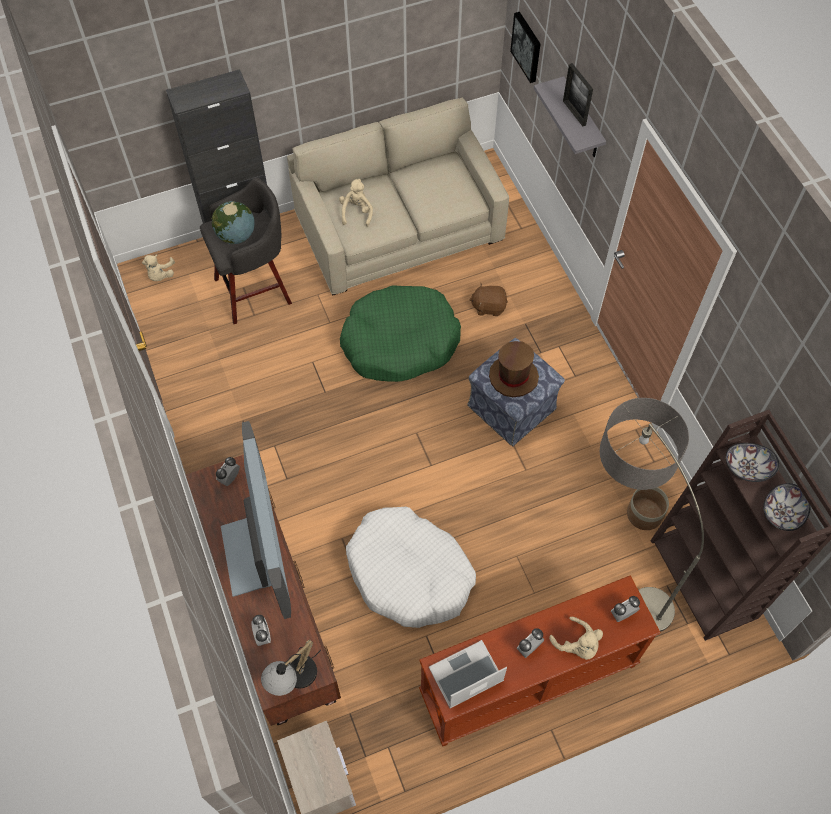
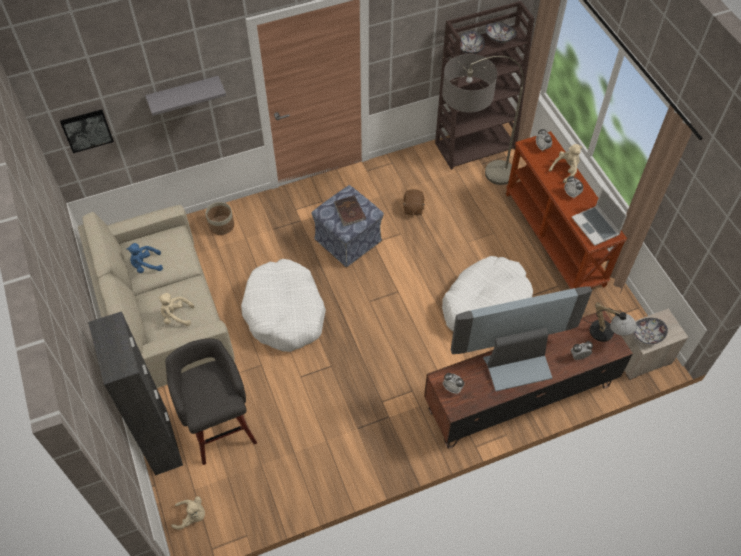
camera: 90 degrees left, 5 degrees down
(236, 236) = (211, 392): globe -> none
(306, 751) = (647, 336): none -> bowl
(399, 342) = (285, 312): green dog bed -> white dog bed
(425, 178) = (146, 265): none -> blue plush toy
(488, 306) = (255, 252): brown plush toy -> brown plush toy (413, 208)
(513, 377) = (349, 212): brown hat -> brown book
(574, 113) = (186, 91): picture frame -> none
(644, 514) = (432, 171): planter -> planter (221, 225)

